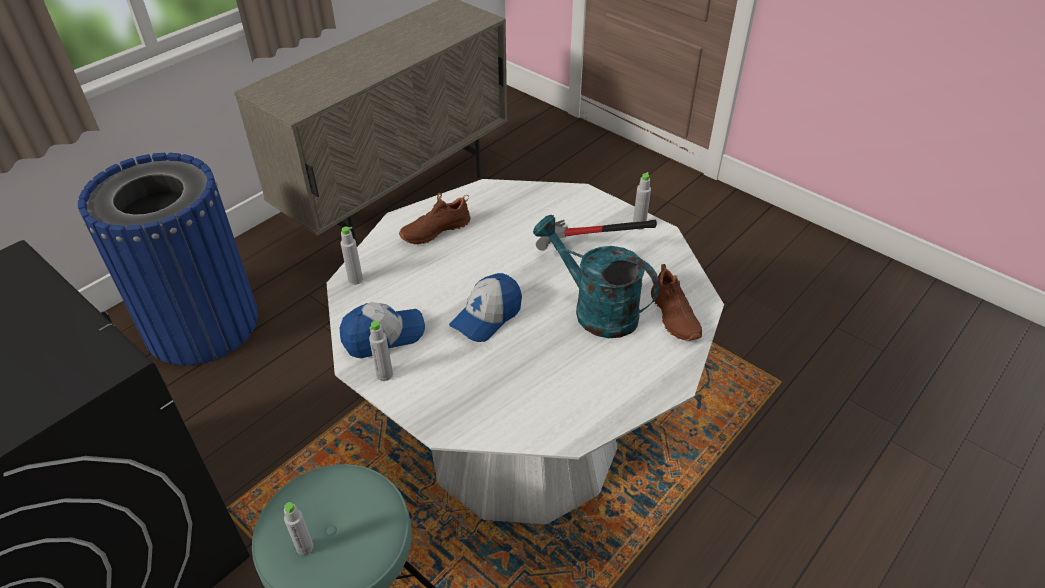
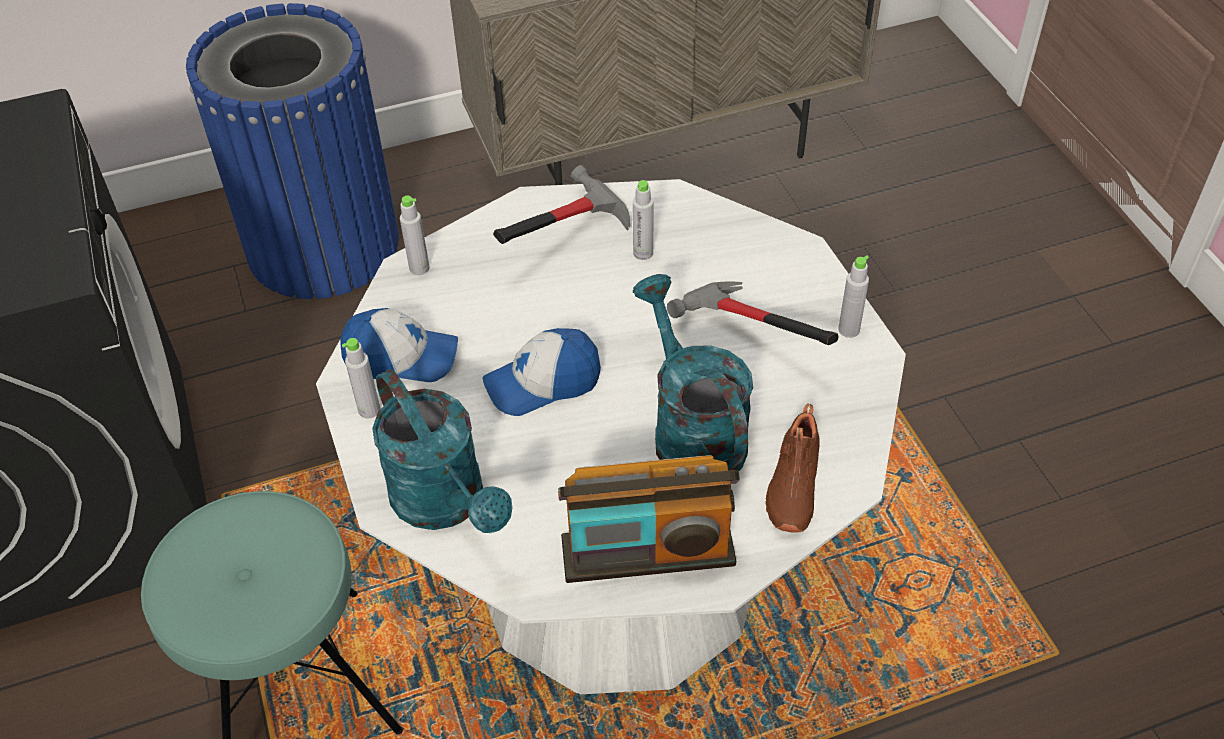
camera: 30 degrees right, 5 degrees up
(305, 547) = (201, 580): grey bottle -> grey bottle (643, 253)
(435, 230) = (563, 234): brown shoe -> hammer
(479, 409) = (447, 503): none -> turquoise watering can
(623, 385) = (648, 552): none -> radio

